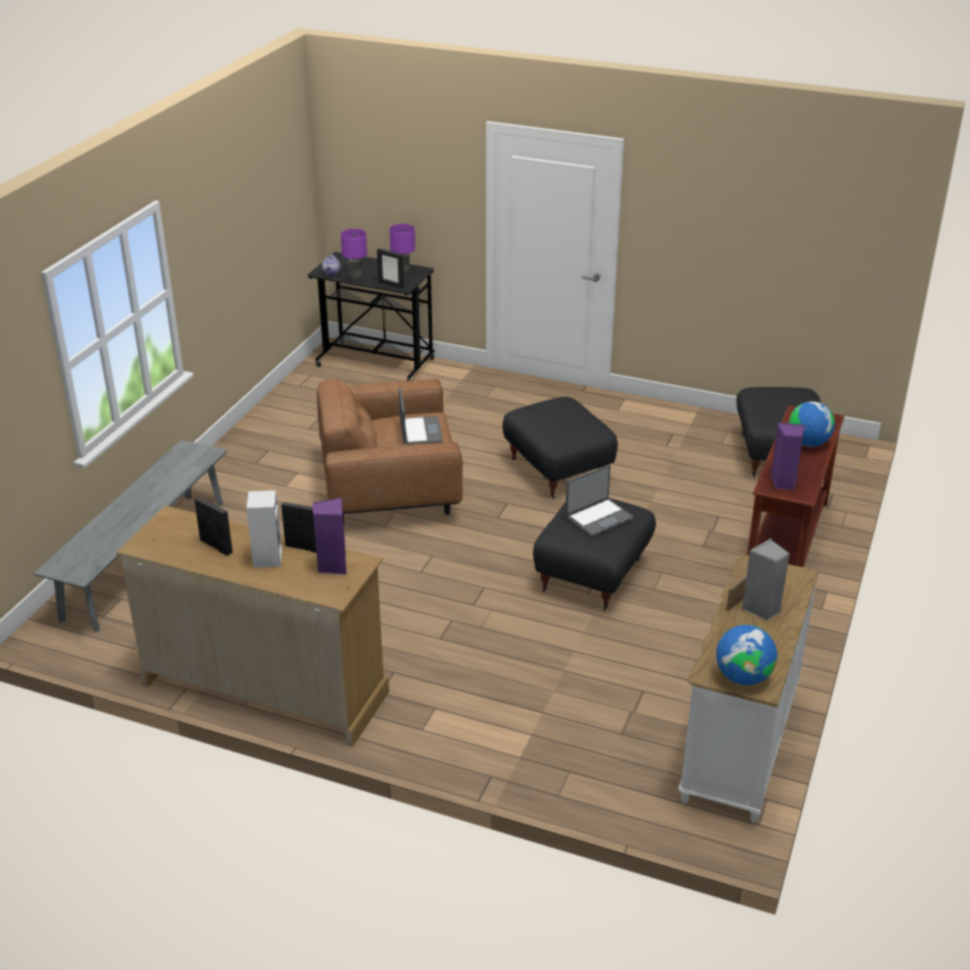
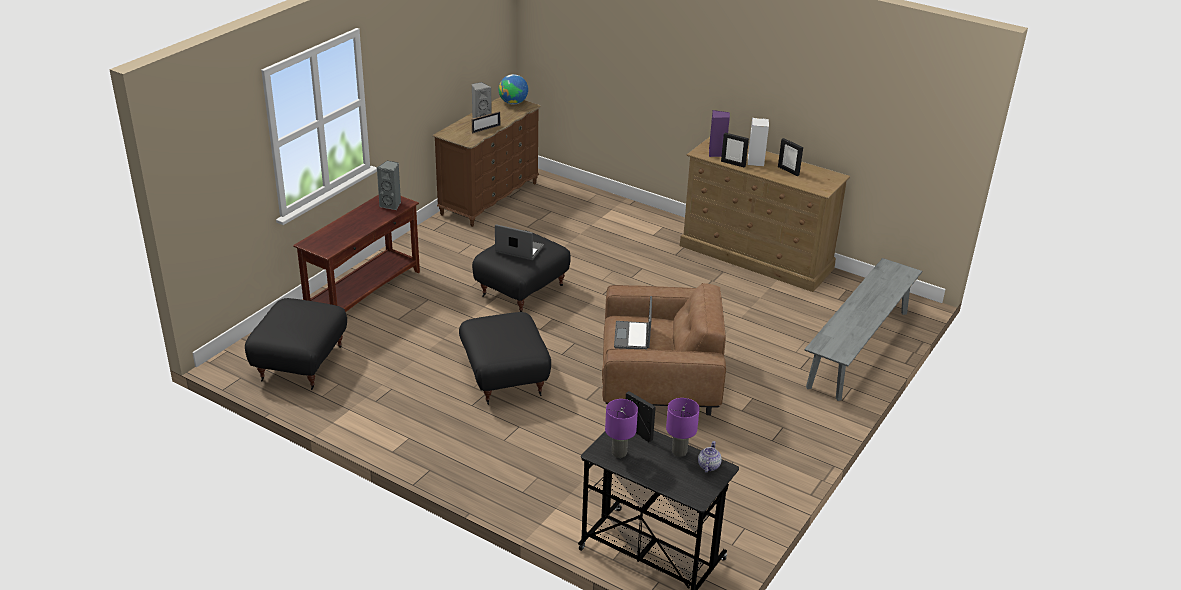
camera: 170 degrees left, 0 degrees up
(598, 518) = (519, 250): laptop -> laptop turned 45 degrees clockwise
(739, 745) = (490, 199): white dresser -> brown dresser
(783, 482) = (391, 205): purple speaker -> grey speaker
(808, 443) = (345, 227): globe -> none

